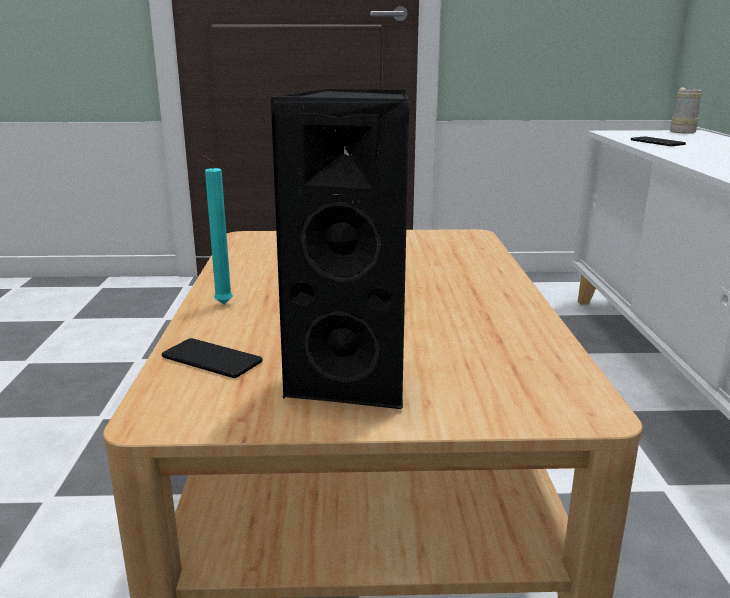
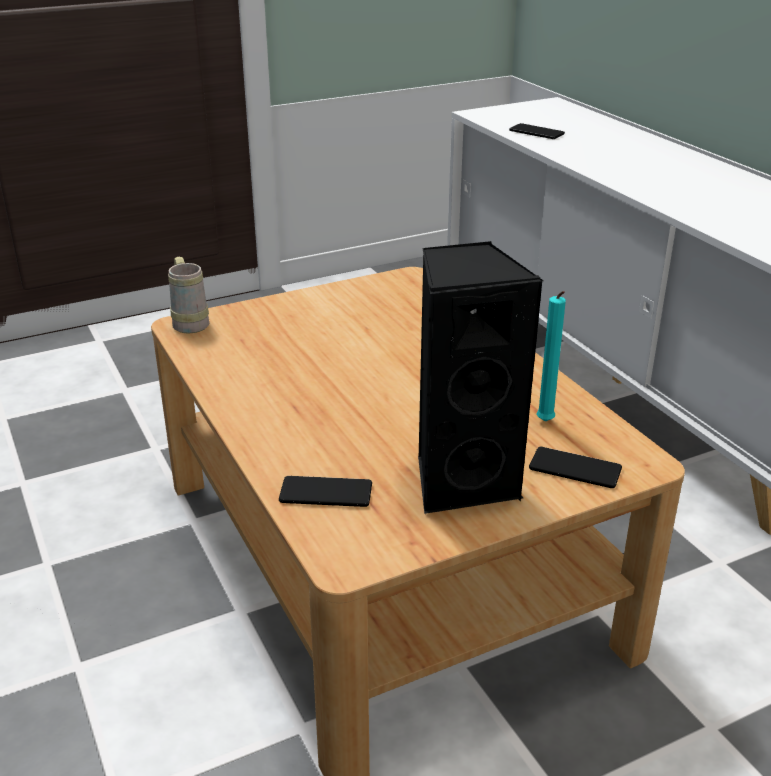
camera: 25 degrees left, 10 degrees up
(222, 305) = (264, 428): turquoise candle -> turquoise candle (545, 423)
(494, 397) = (575, 469): none -> phone
(680, 131) = (540, 103): beige mug -> beige mug (189, 322)

